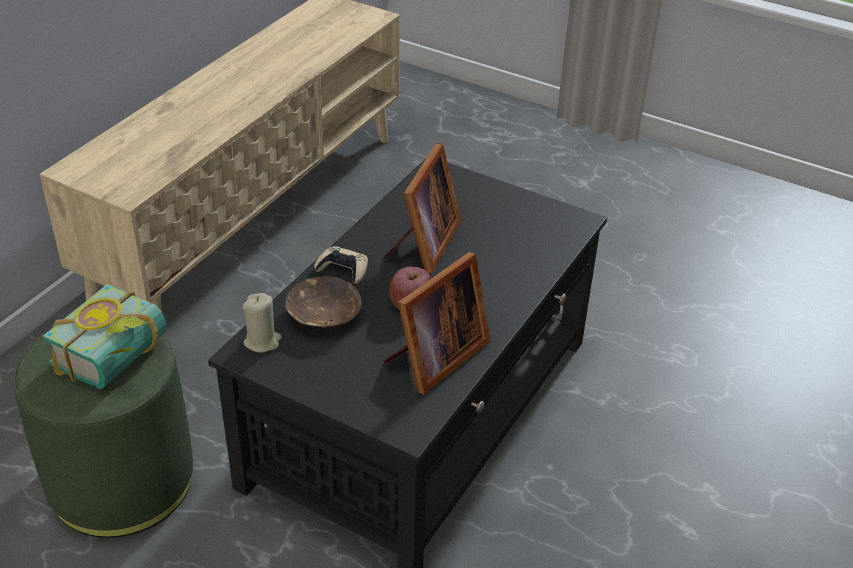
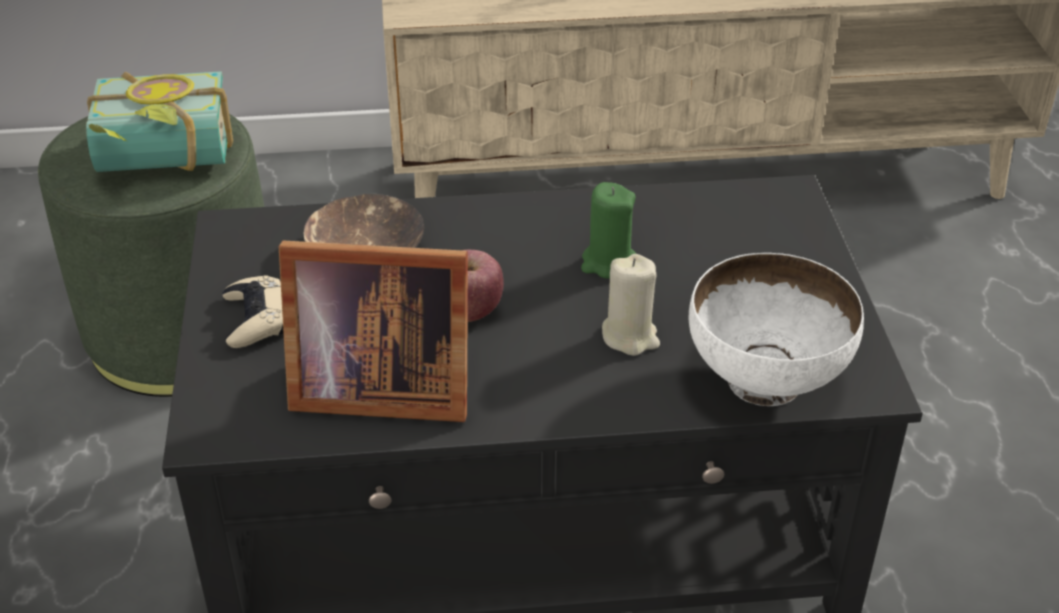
camera: 55 degrees right, 0 degrees up
(262, 341) = (267, 232): beige candle -> beige candle (630, 336)
(343, 269) = (473, 224): beige game controller -> beige game controller (255, 319)
(423, 244) = (608, 263): picture frame -> green candle
(551, 245) = (765, 383): none -> white bowl

